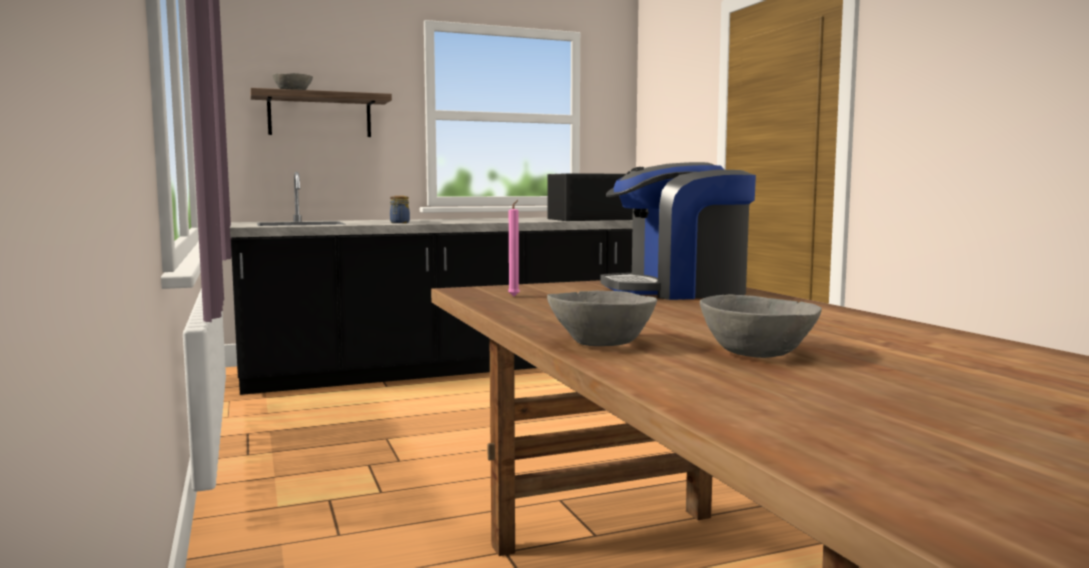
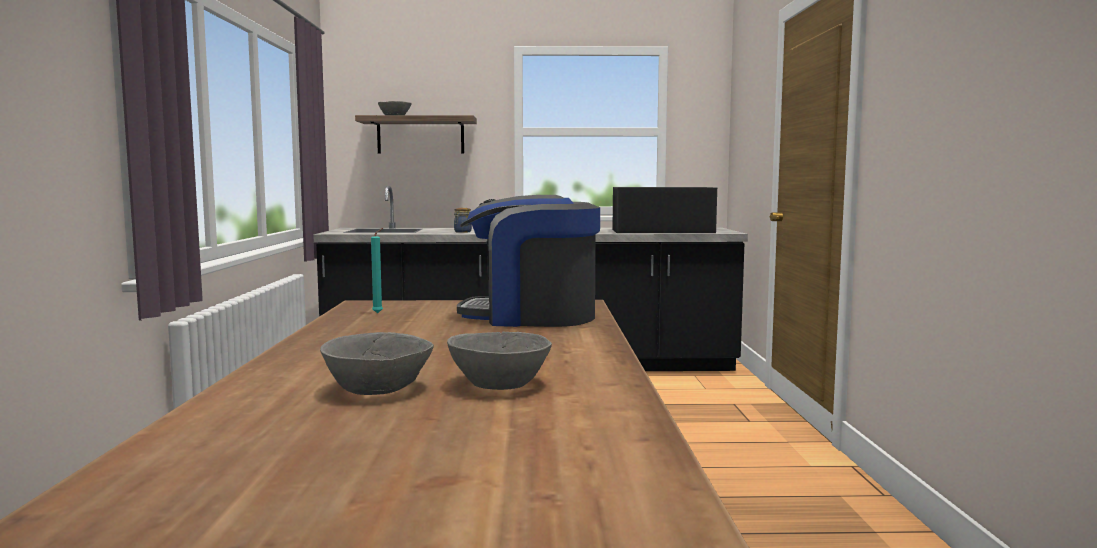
camera: 20 degrees right, 0 degrees up
(515, 296) = (379, 313): pink candle -> turquoise candle
(602, 342) = (295, 366): grey bowl -> grey bowl (501, 384)

